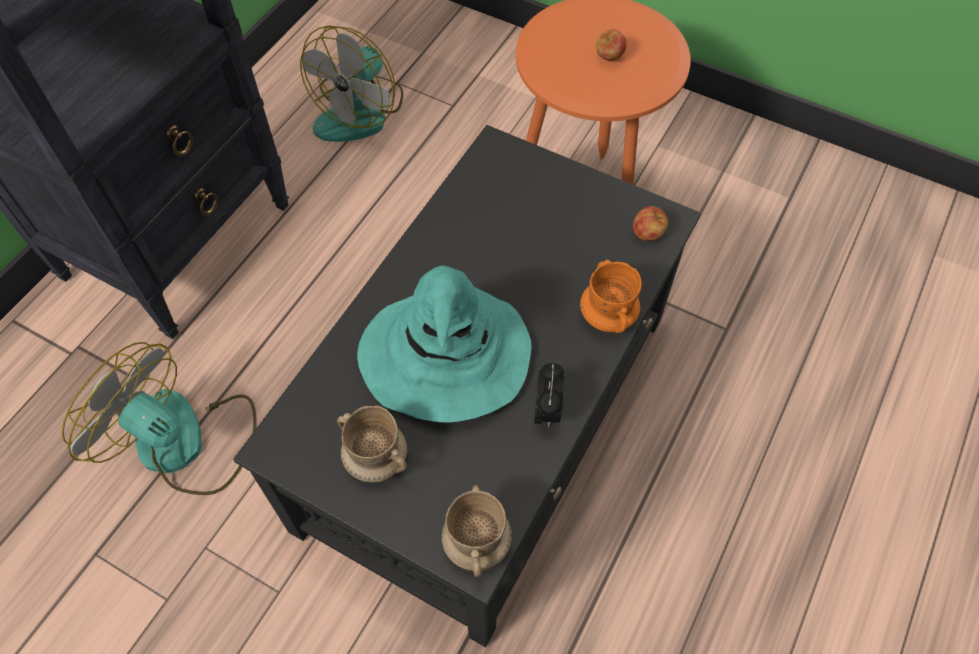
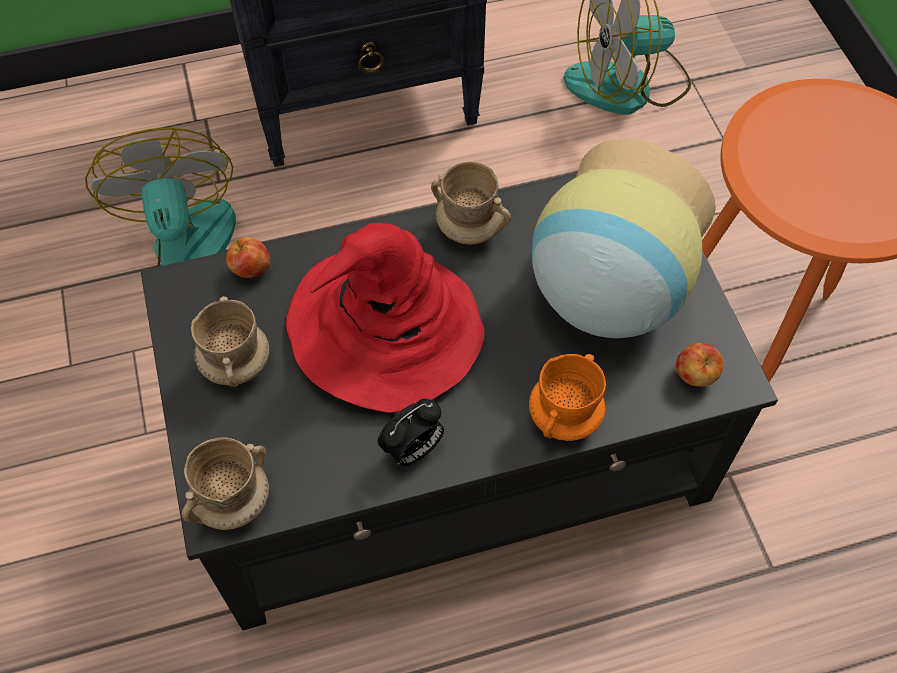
camera: 45 degrees right, 0 degrees up
(428, 251) = (470, 228): none -> beige mug
(445, 356) = (382, 329): turquoise hat -> red hat
(551, 227) = (606, 295): none -> vase
(609, 58) = (837, 172): apple -> apple (251, 270)

